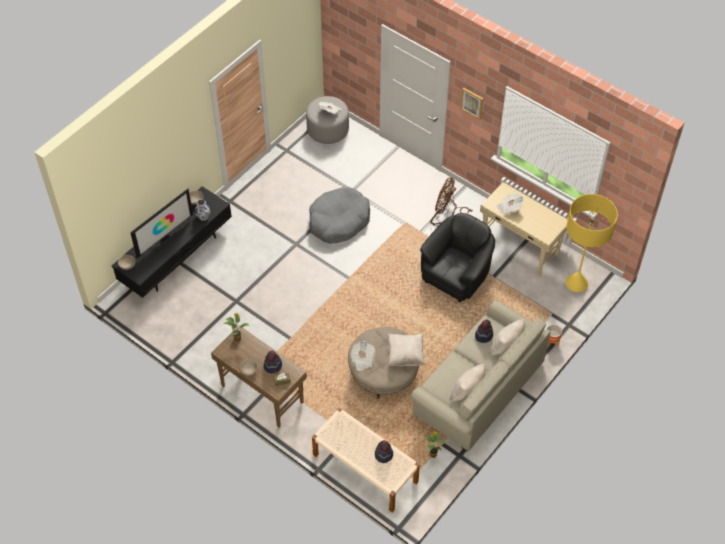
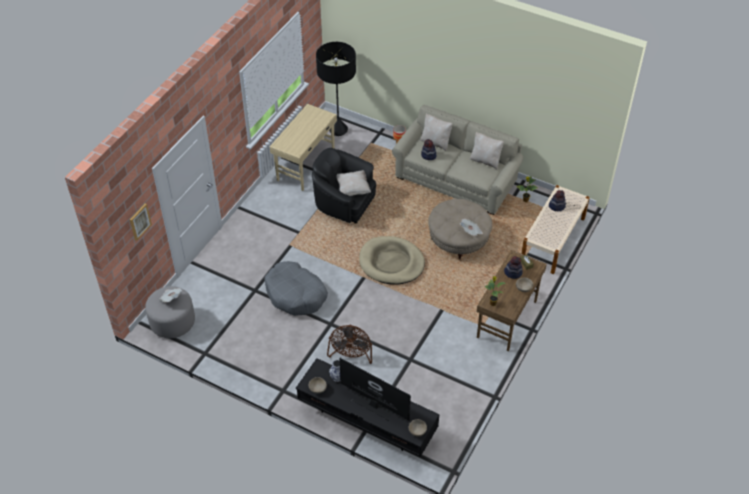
camera: 100 degrees left, 5 degrees down
(363, 305) = (391, 262): none -> beige dog bed
(405, 355) = (457, 206): beige pillow -> beige pillow (353, 189)
(448, 211) = (271, 216): brown fan -> brown fan (350, 353)
(472, 103) = (225, 125): picture -> picture (139, 221)
(509, 208) = (300, 140): newspaper -> none
(576, 285) = (338, 131): yellow floor lamp -> black floor lamp

